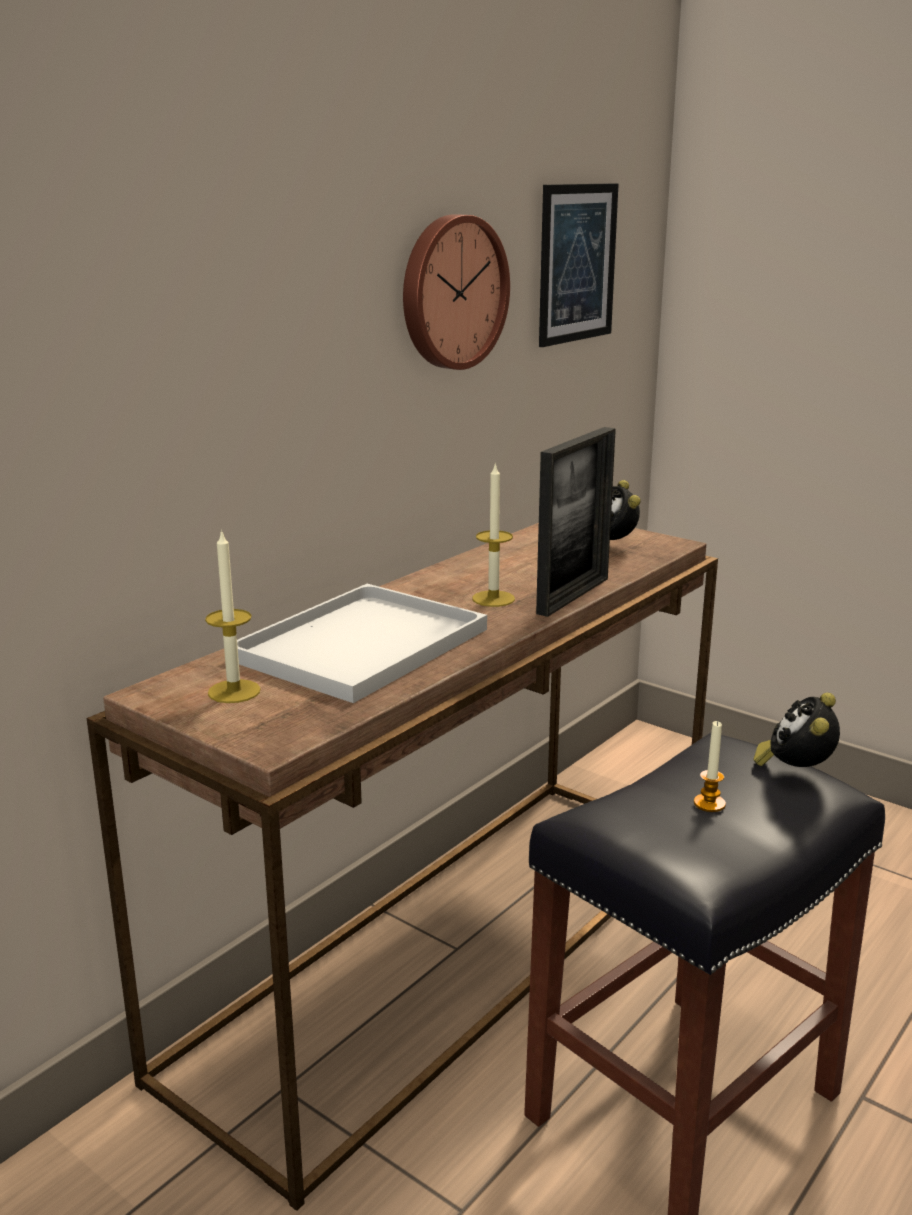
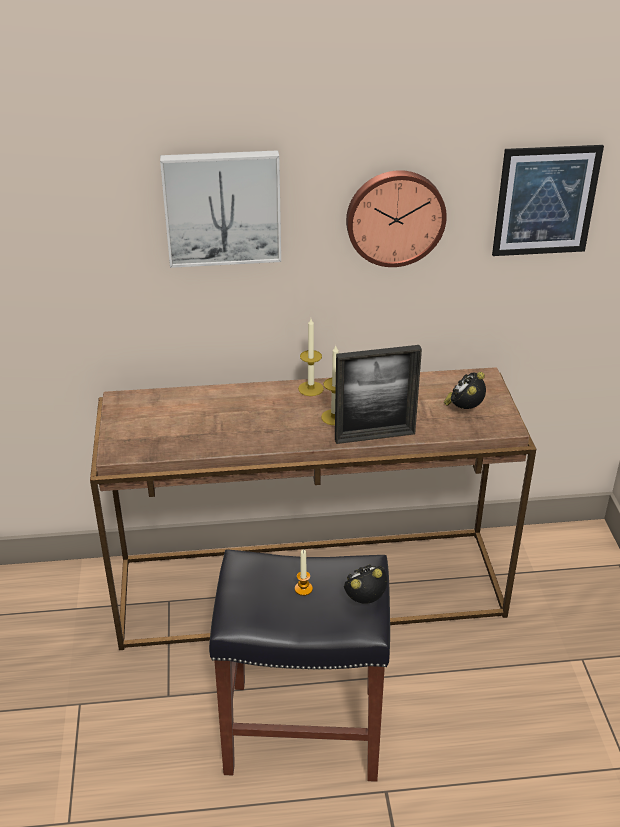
camera: 45 degrees right, 15 degrees up
(234, 691) = (145, 415): candle -> candle (310, 388)
(256, 281) = (222, 207): none -> picture
(360, 646) = (227, 416): white tray -> none

